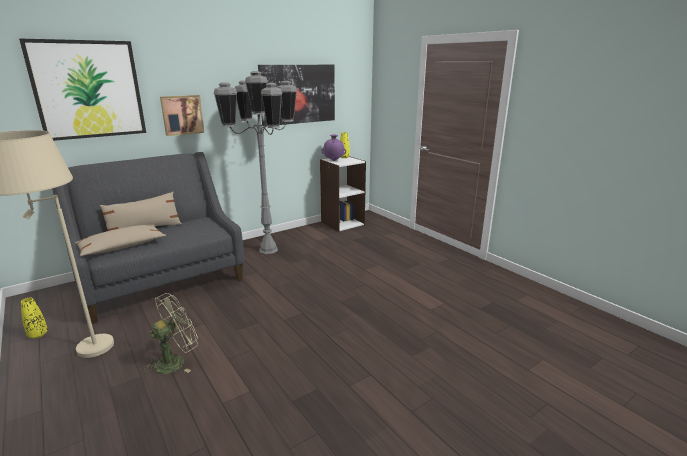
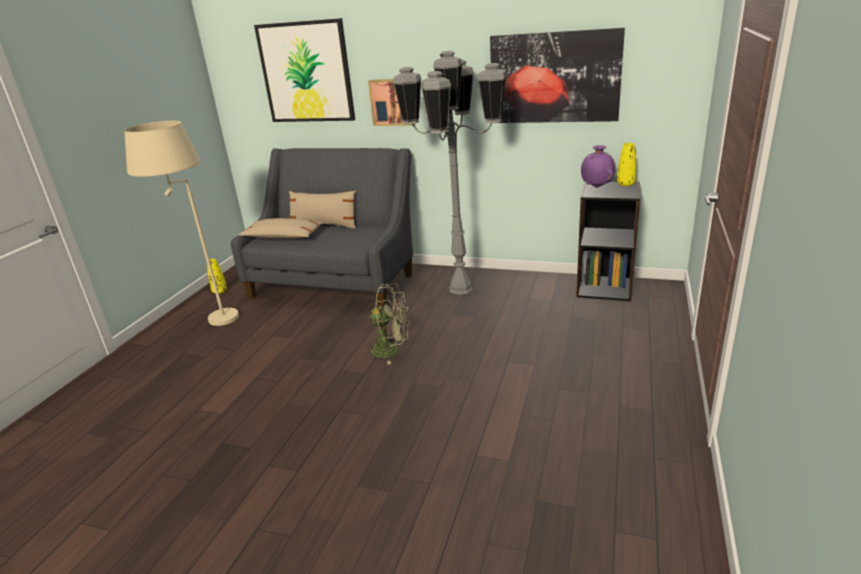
camera: 55 degrees right, 5 degrees up
(175, 361) = (233, 358): green fan -> green fan (391, 350)
(342, 223) = (604, 287): white bookcase -> black bookcase

